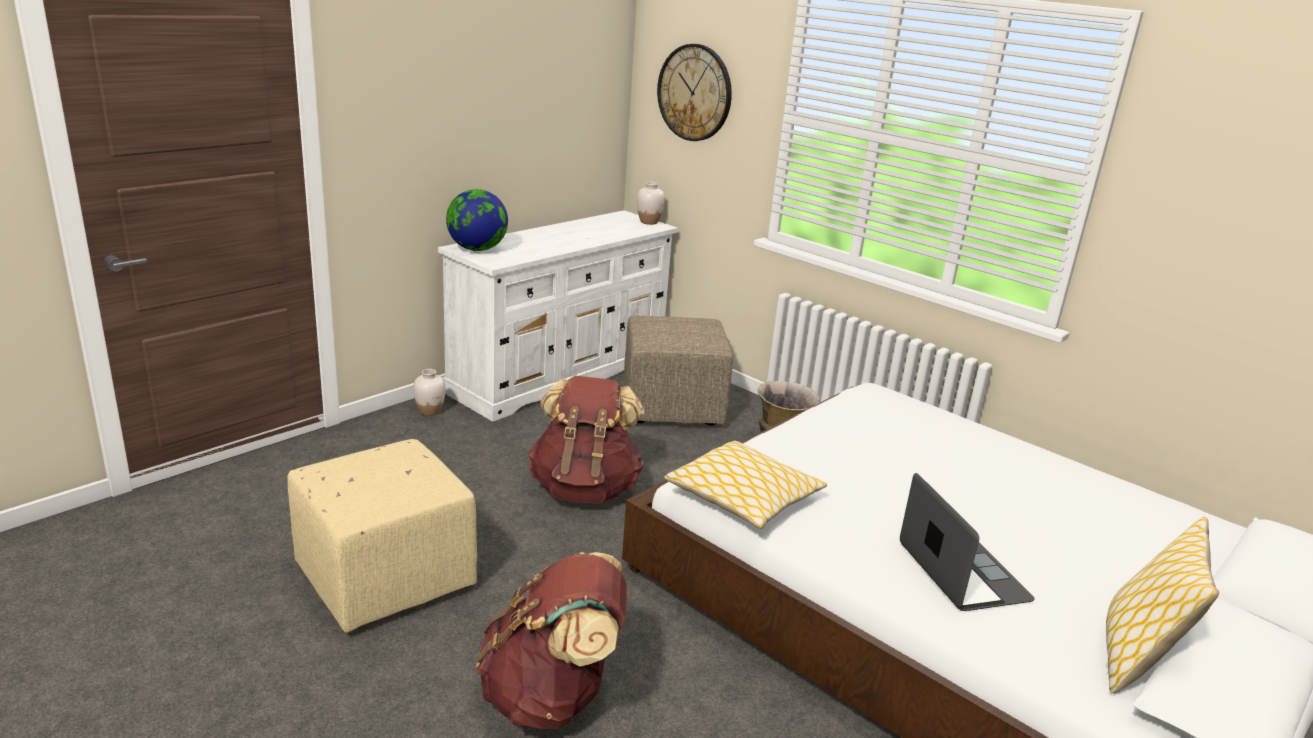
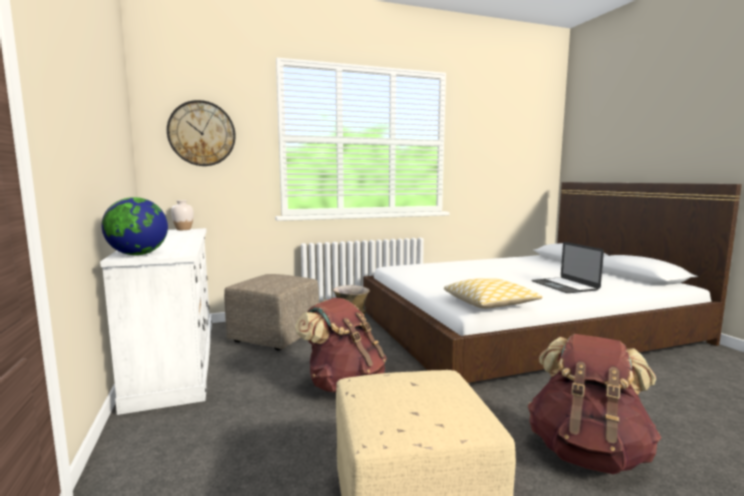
camera: 60 degrees left, 15 degrees down
(430, 411) = (141, 428): white vase -> none
(962, 572) = (564, 285): laptop -> laptop turned 120 degrees counterclockwise
(1136, 657) = (621, 280): pillow -> none

